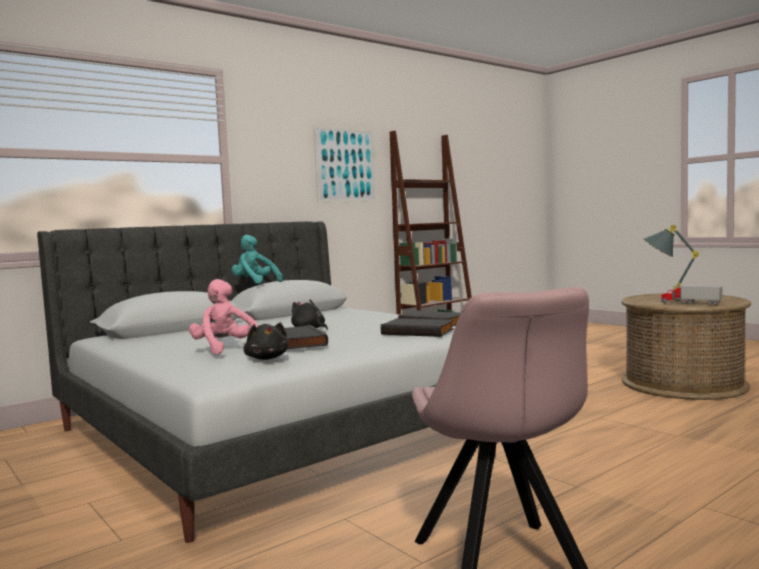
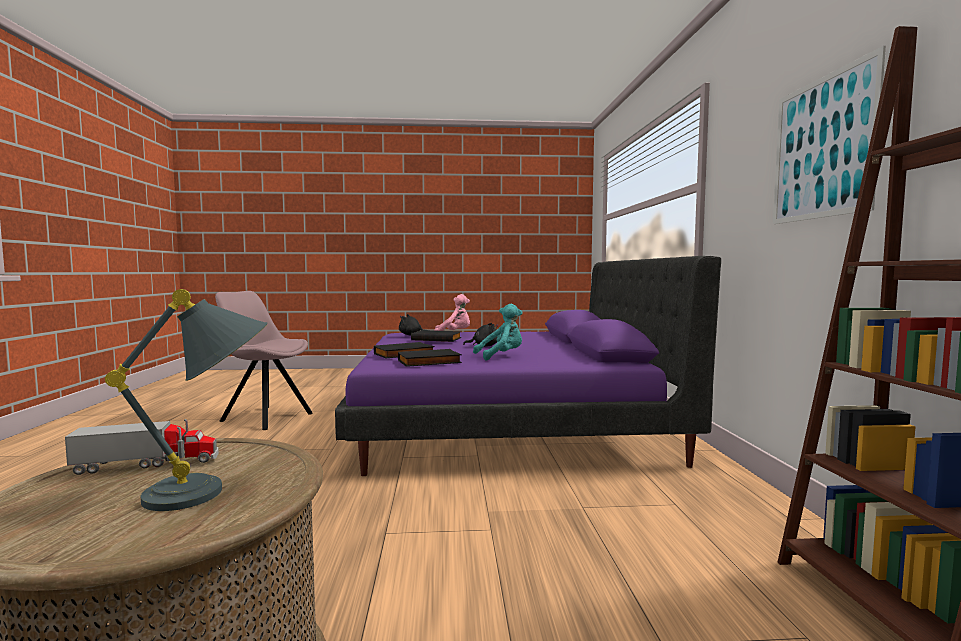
camera: 125 degrees right, 0 degrees up
(254, 283) = (616, 318): turquoise plush toy -> turquoise plush toy (501, 356)
(283, 428) = (508, 422): grey bed -> purple bed

